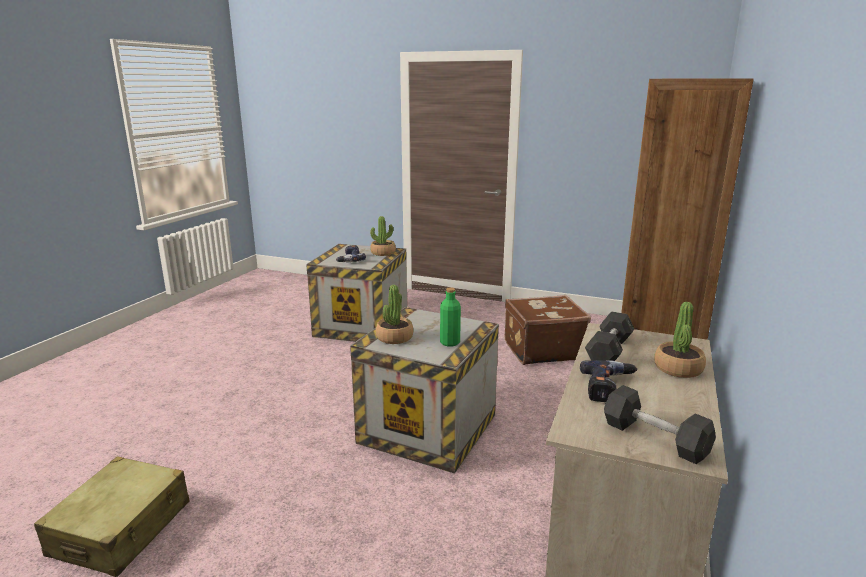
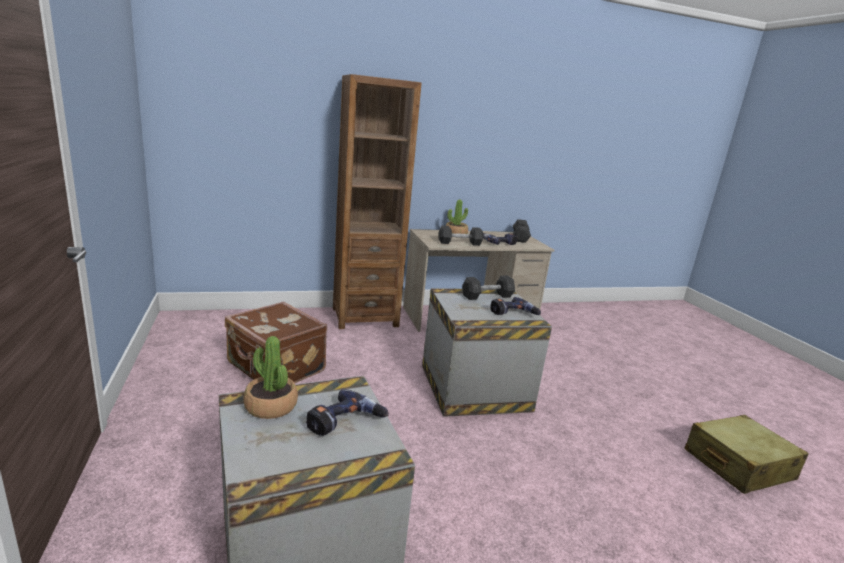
camera: 130 degrees left, 0 degrees up
(394, 337) = (513, 314): potted plant -> power drill
(450, 342) = (487, 296): green bottle -> grey dumbbell

